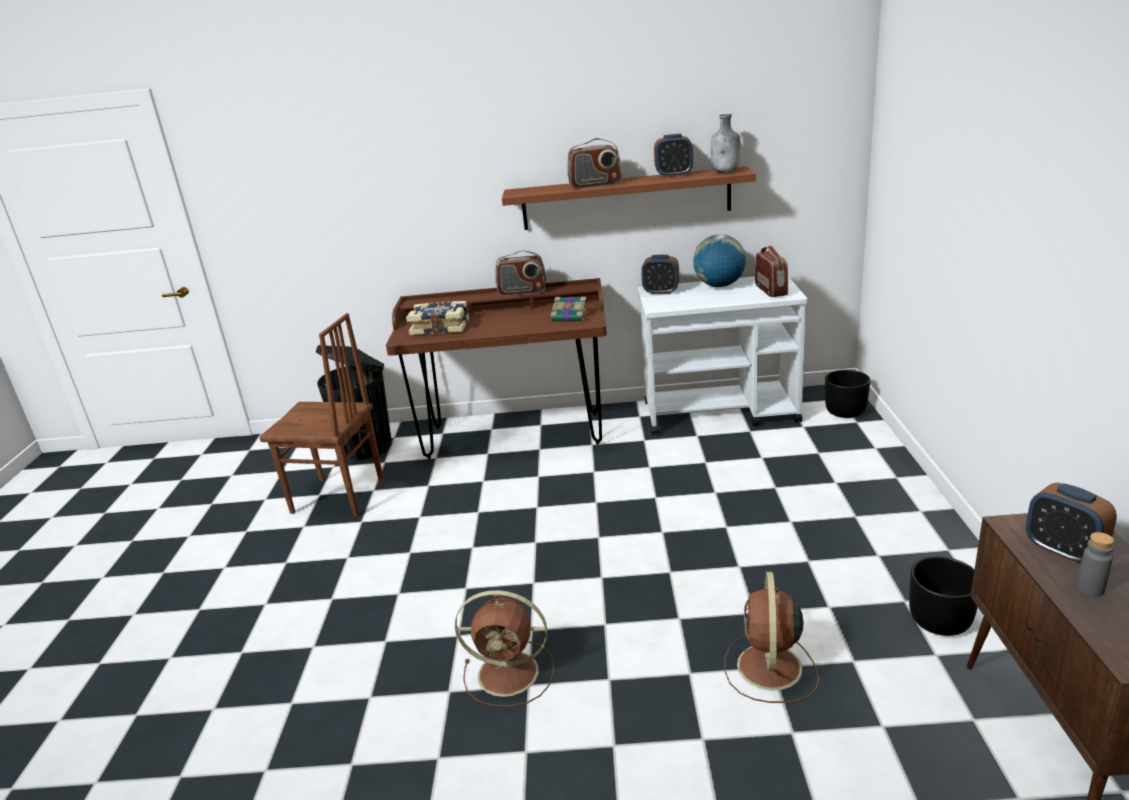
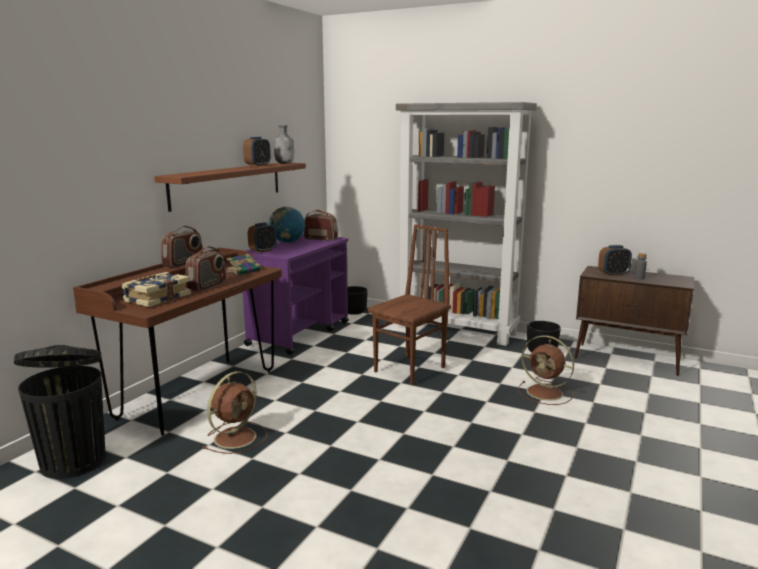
camera: 65 degrees left, 10 degrees down
(338, 498) = (146, 495): brown chair -> brown chair (411, 369)
(511, 673) = (491, 463): brown fan -> brown fan (236, 437)
(595, 185) = (226, 170): radio -> radio (207, 286)
(721, 412) = (300, 333): white cart -> purple cart
(909, 510) = (458, 330): none -> grey bookcase

